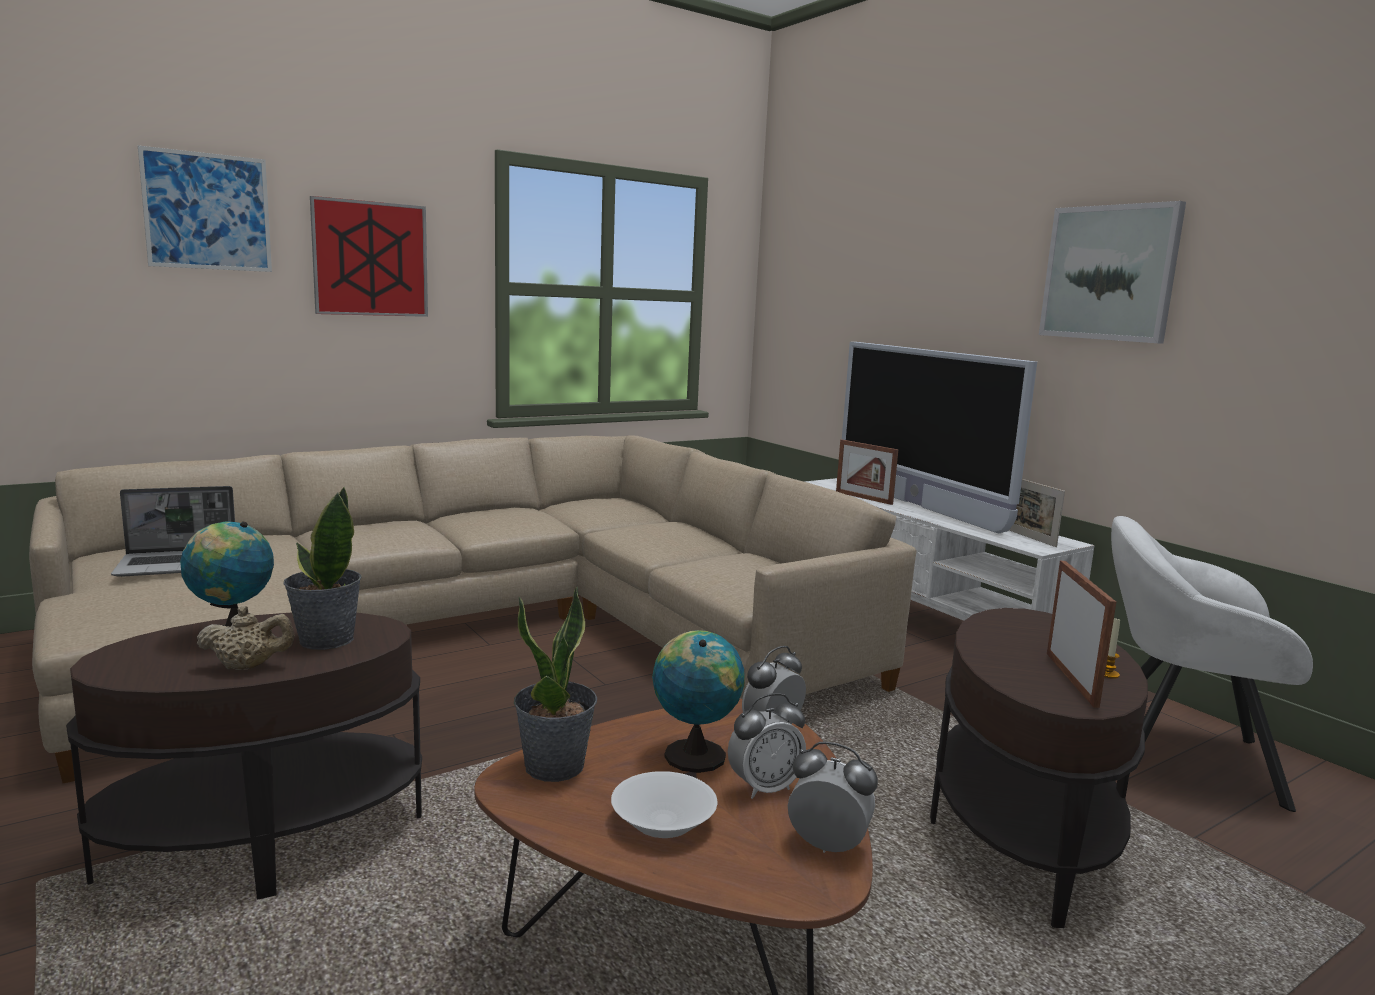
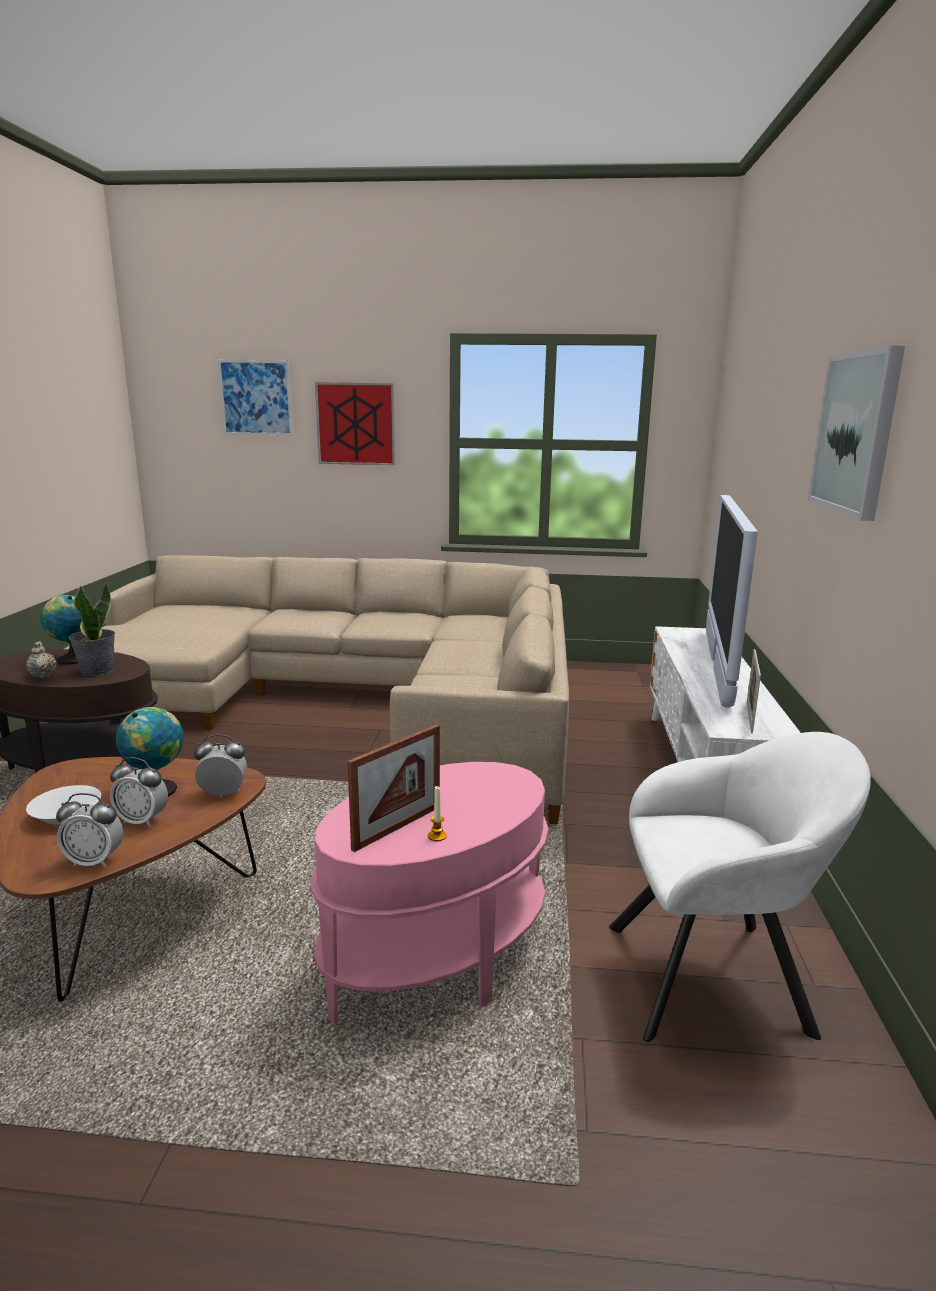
camera: 40 degrees right, 5 degrees up
(179, 564) = (171, 618): laptop -> none
(248, 666) = (43, 675): beige teapot -> beige teapot turned 150 degrees counterclockwise
(555, 766) = (91, 770): potted plant -> none
(827, 846) = (94, 861): alarm clock -> alarm clock turned 120 degrees clockwise
(863, 498) = (681, 650): picture frame -> none
(1021, 835) = (437, 959): brown side table -> pink side table
(1175, 755) = (717, 977): white armchair -> white armchair turned 120 degrees clockwise

